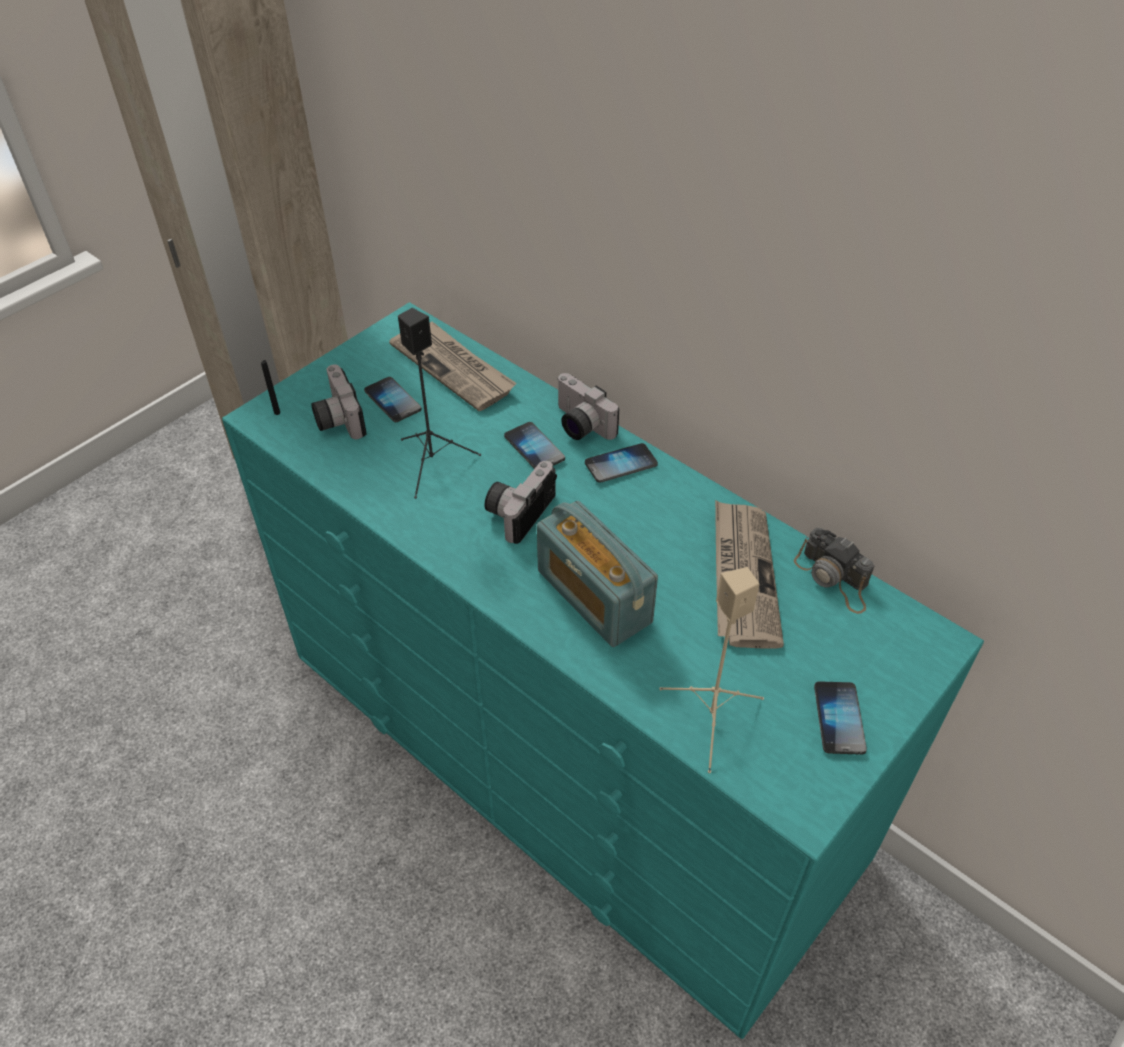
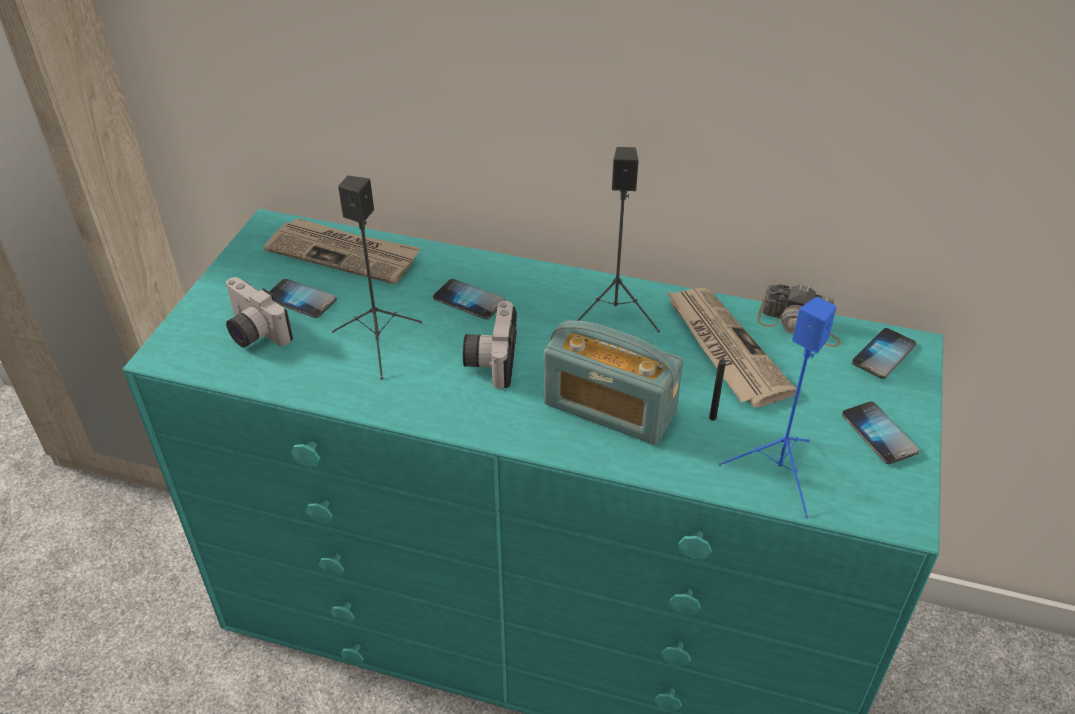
camera: 25 degrees left, 5 degrees down
(277, 413) = (183, 346): black candle -> black candle (712, 418)
(579, 425) = (498, 269): camera -> none
(621, 464) = (558, 290): phone -> phone (883, 355)
(661, 505) = (616, 313): none -> black speaker
(711, 720) = (779, 474): beige speaker -> blue speaker

